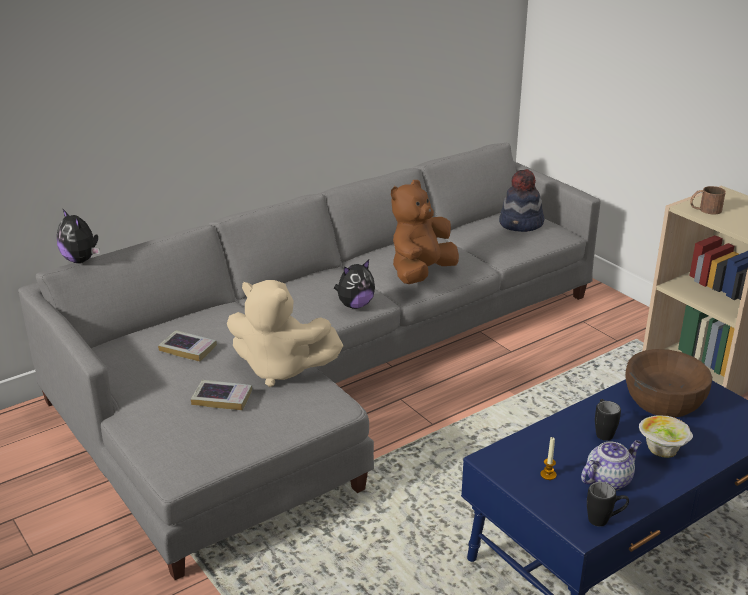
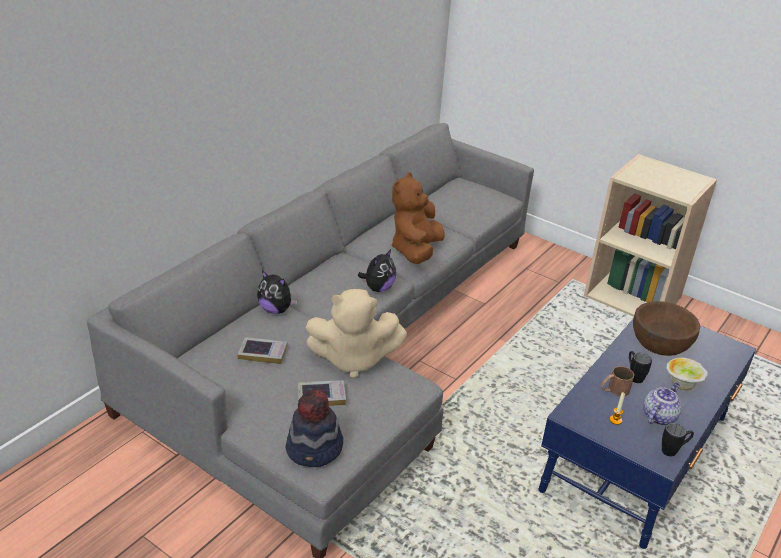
camera: 20 degrees left, 5 degrees up
(81, 260) = (147, 285): plush toy -> plush toy (276, 310)
(521, 224) = (470, 193): hat -> hat (315, 449)
(705, 210) = (640, 178): brown mug -> brown mug (614, 390)

